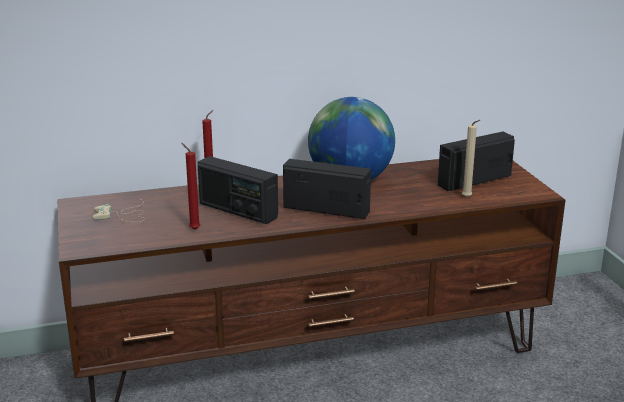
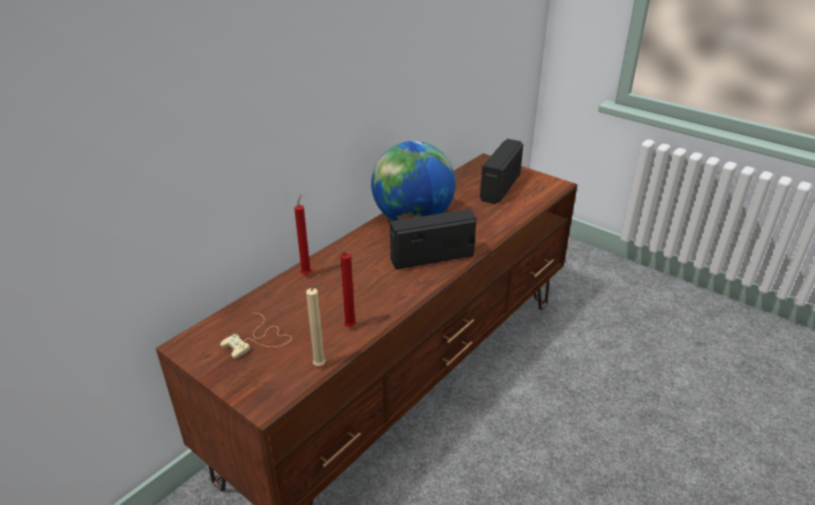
camera: 35 degrees left, 10 degrees up
(237, 210) = (361, 288): radio -> none
(468, 198) = (517, 206): beige candle -> beige candle (321, 366)

